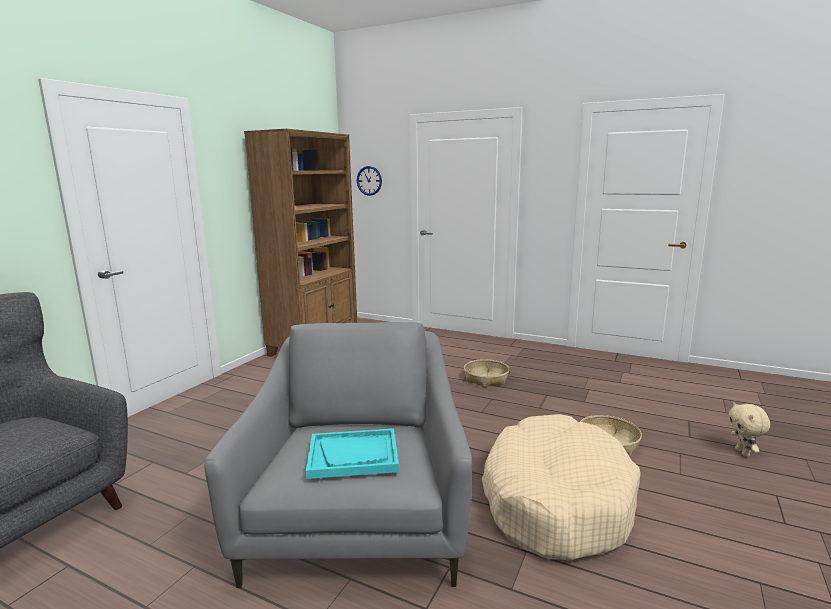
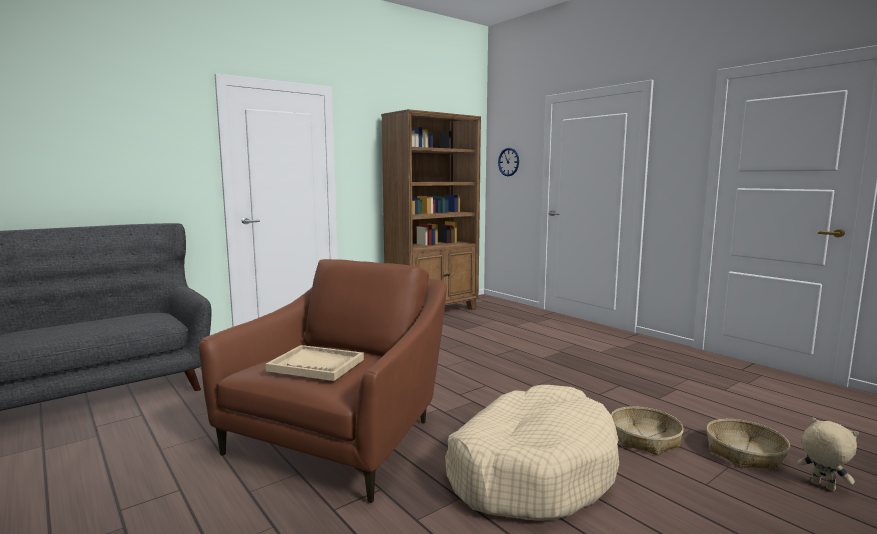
camera: 25 degrees right, 5 degrees down
(353, 455) = (316, 365): turquoise tray -> beige tray
(358, 519) = (343, 437): grey armchair -> brown armchair
(486, 379) = (567, 361): basket -> basket (744, 453)
(743, 453) = (822, 486): beige plush toy -> beige plush toy turned 120 degrees clockwise

